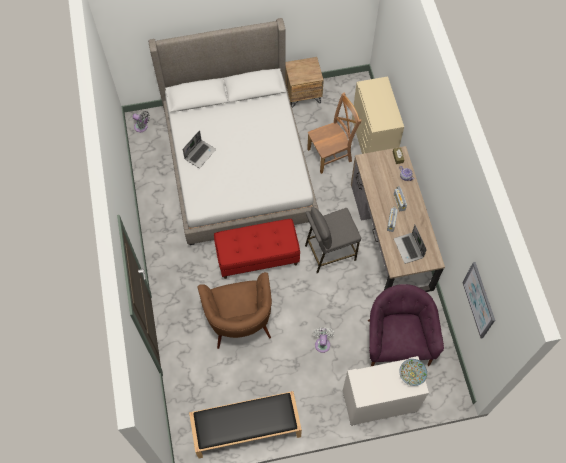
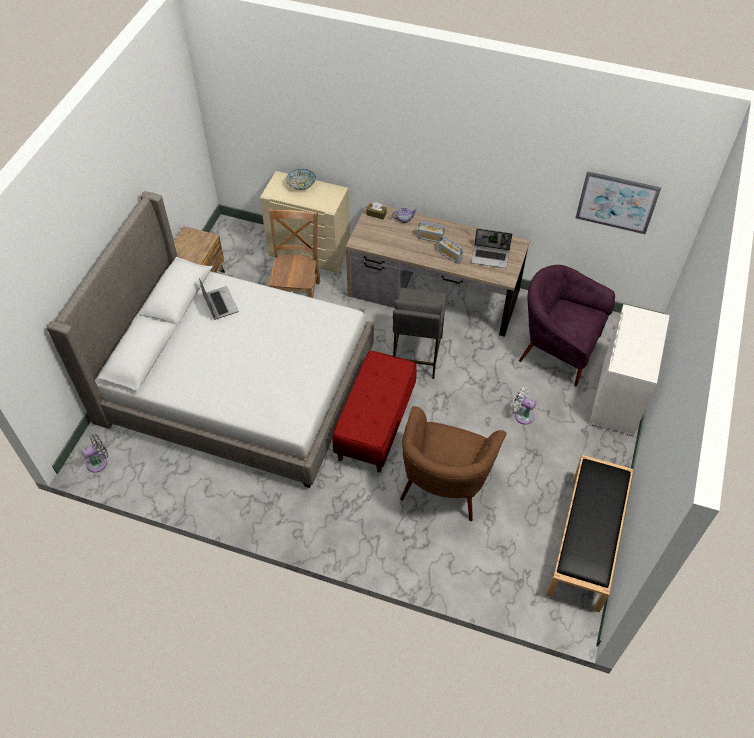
camera: 60 degrees left, 10 degrees down
(200, 154) = (222, 389): laptop -> laptop (219, 303)
(239, 320) = (445, 482): brown armchair -> brown armchair turned 90 degrees clockwise
(412, 374) = (642, 318): bowl -> bowl (301, 185)

